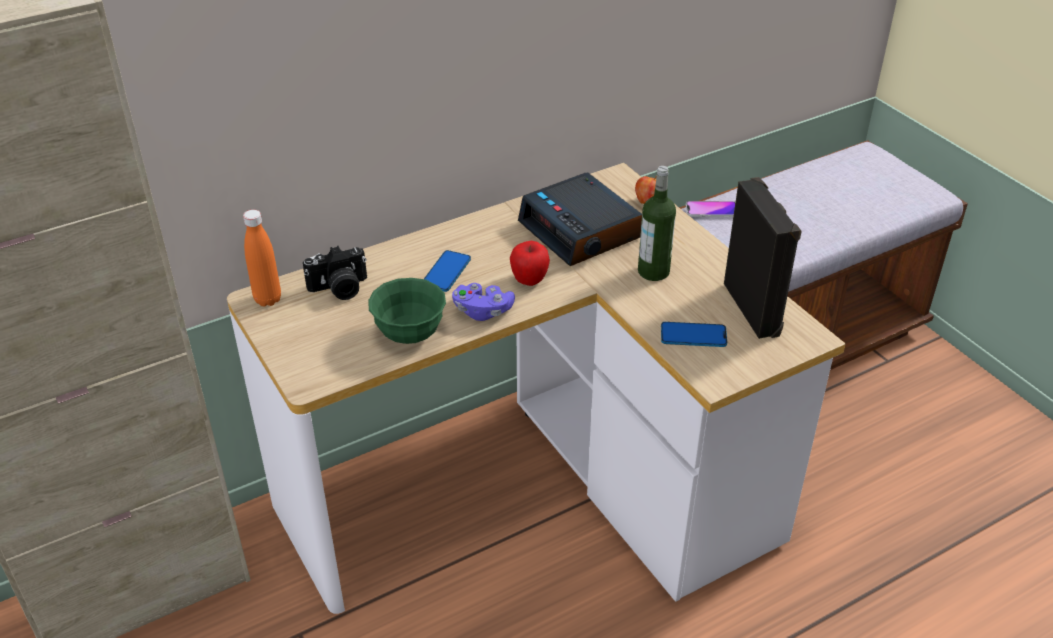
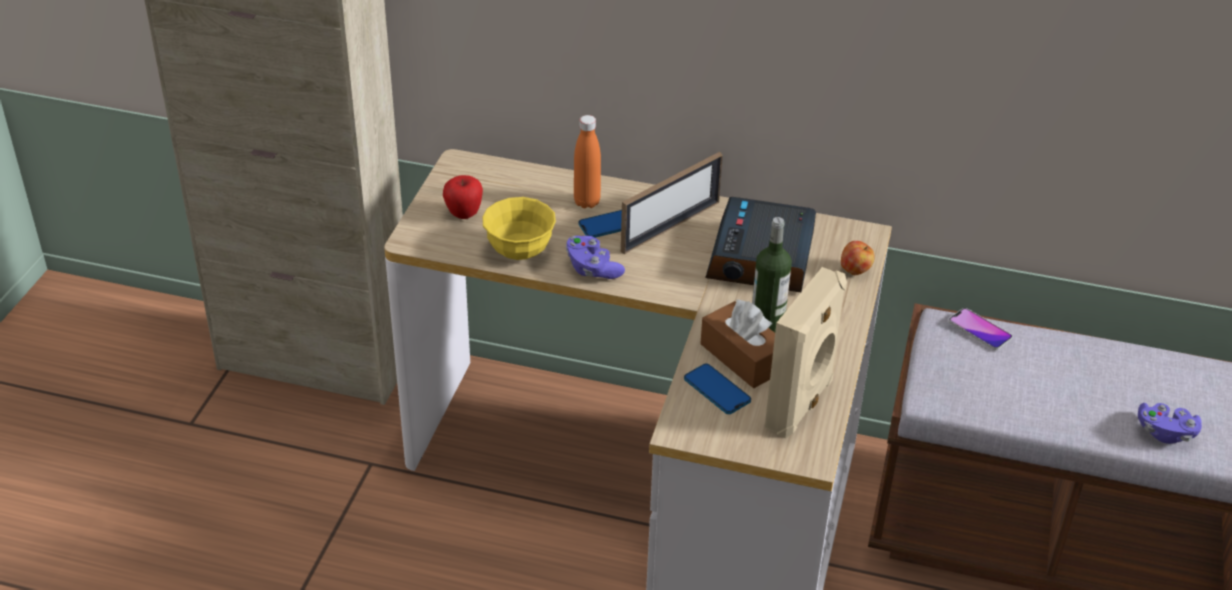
camera: 45 degrees right, 0 degrees up
(268, 299) = (467, 168): orange bottle -> orange bottle (587, 202)
(339, 289) = (521, 190): camera -> none
(409, 334) = (520, 251): green bowl -> yellow bowl
(490, 247) = (670, 226): none -> picture frame
(529, 281) = (660, 269): apple -> apple (464, 214)
(673, 303) = (742, 357): none -> brown tissue box
(754, 308) = (801, 405): black speaker -> beige speaker
(880, 206) = (1165, 432): none -> purple game controller

